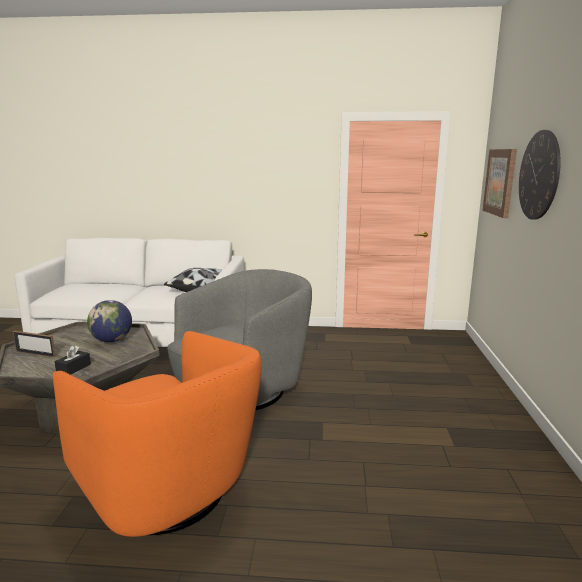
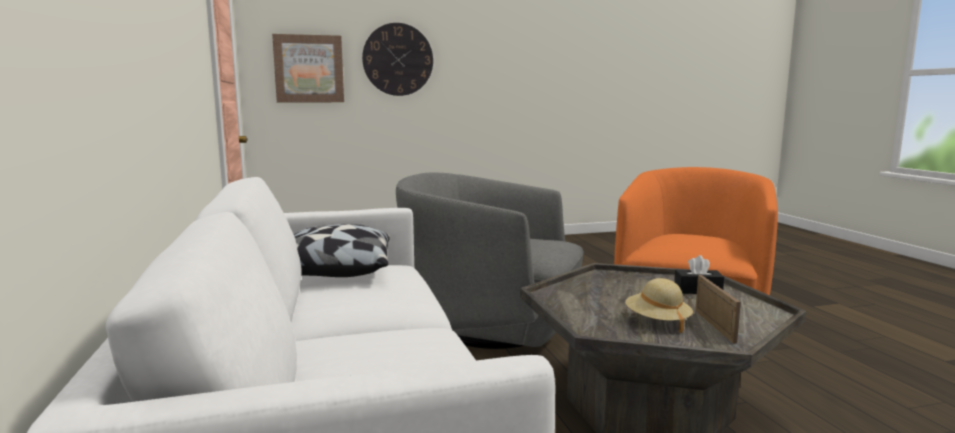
camera: 110 degrees left, 5 degrees down
(63, 344) = (657, 322): none -> beige hat
(112, 340) = (597, 297): globe -> none

